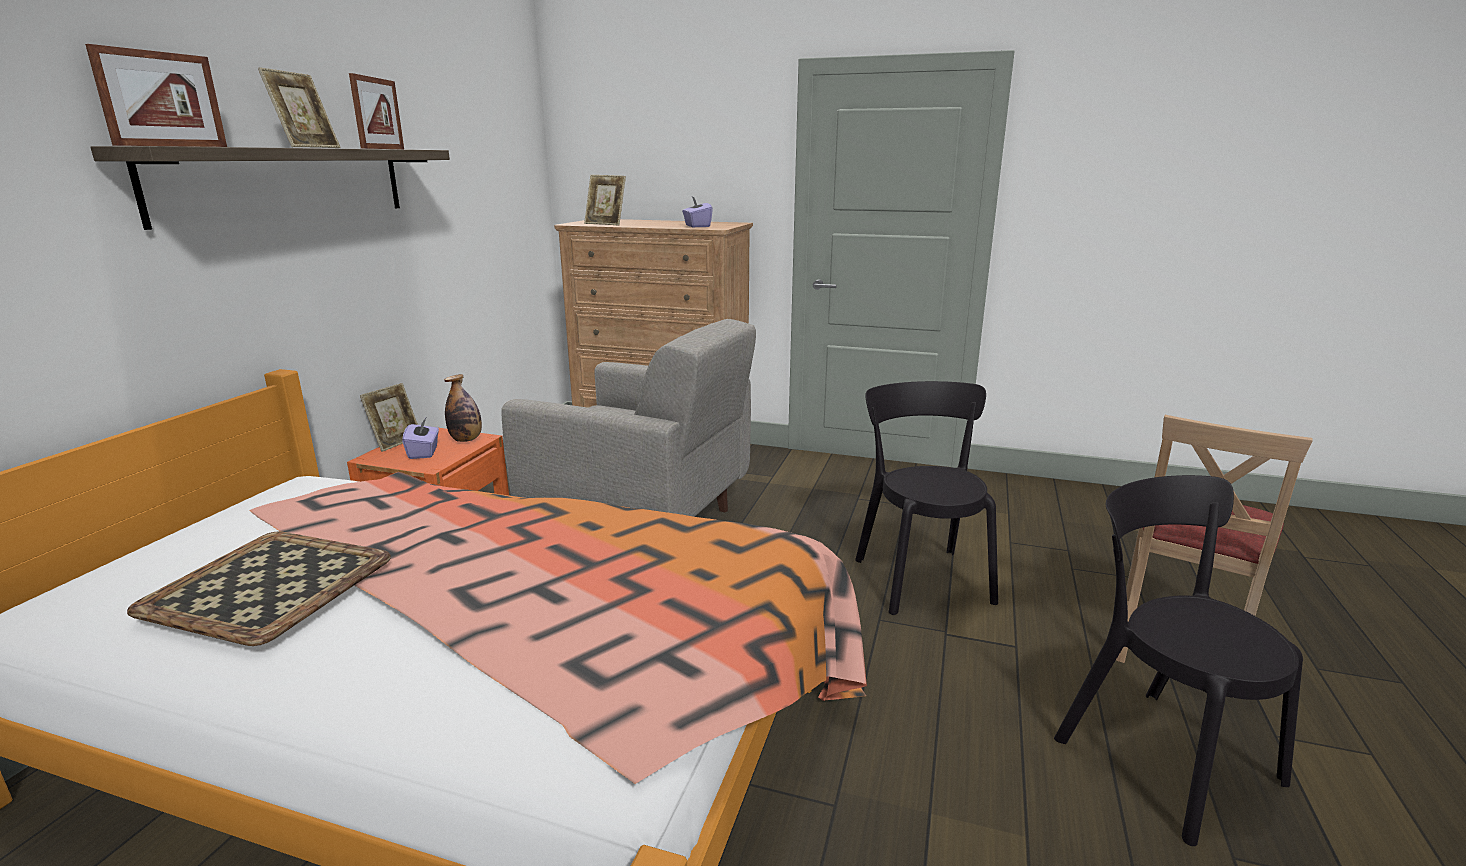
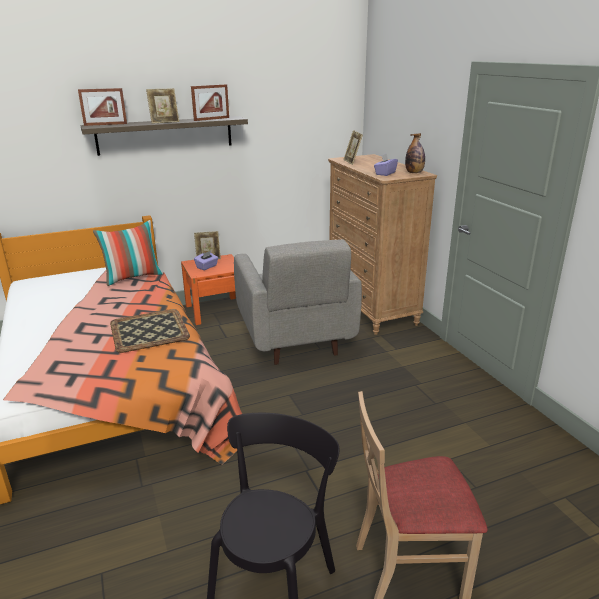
camera: 50 degrees right, 5 degrees up
(268, 586) = (59, 298): tray -> tray (148, 331)
(354, 498) = (133, 277): none -> pillow
(466, 439) = (230, 267): bottle -> bottle (414, 173)
(920, 577) = (354, 440): black chair -> none

